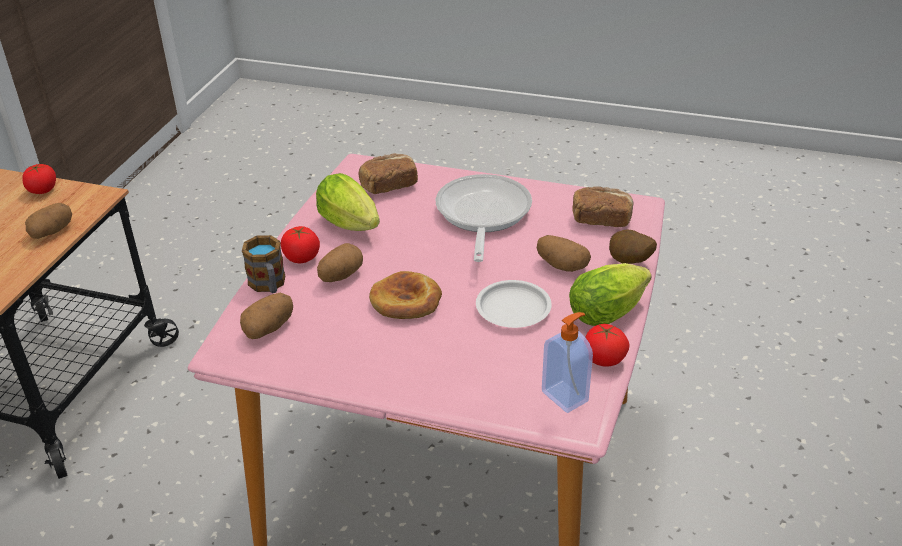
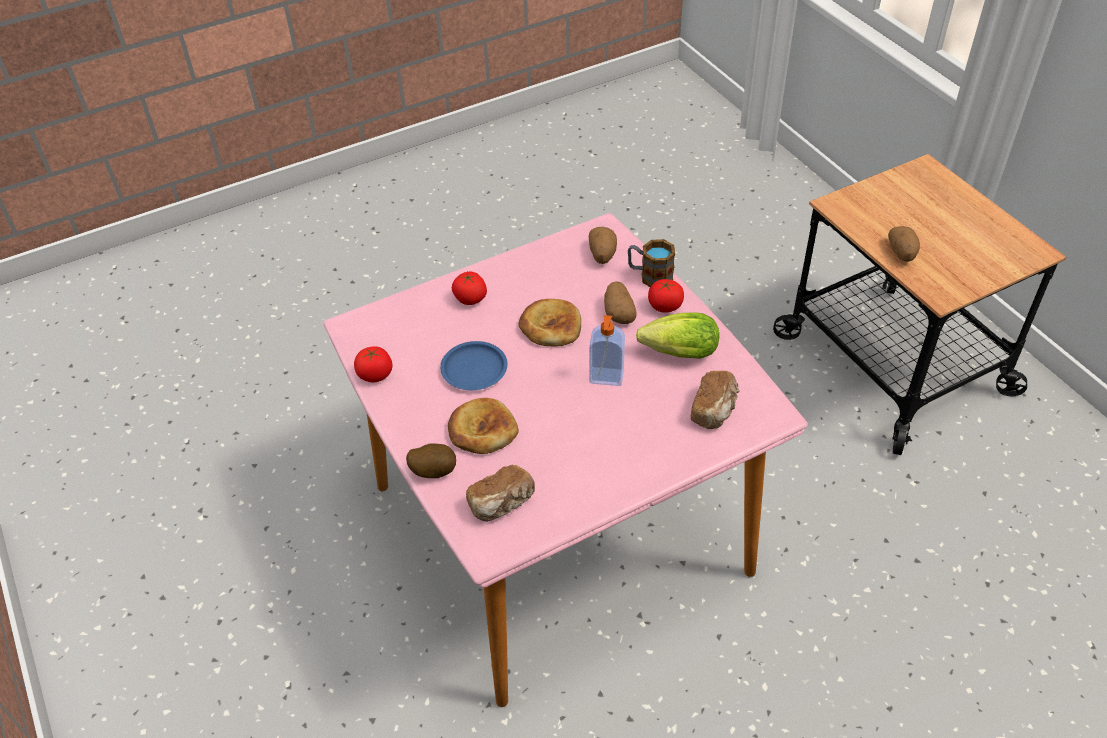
camera: 135 degrees right, 10 degrees up
(43, 190) = (986, 270): tomato -> tomato (470, 299)
(482, 216) = (600, 434): frying pan -> none
(512, 308) = (475, 369): white plate -> blue plate
(561, 266) = (482, 430): potato -> bread
(566, 396) = (375, 335): soap dispenser -> soap dispenser (606, 377)
(610, 311) = (405, 414): lettuce -> none

